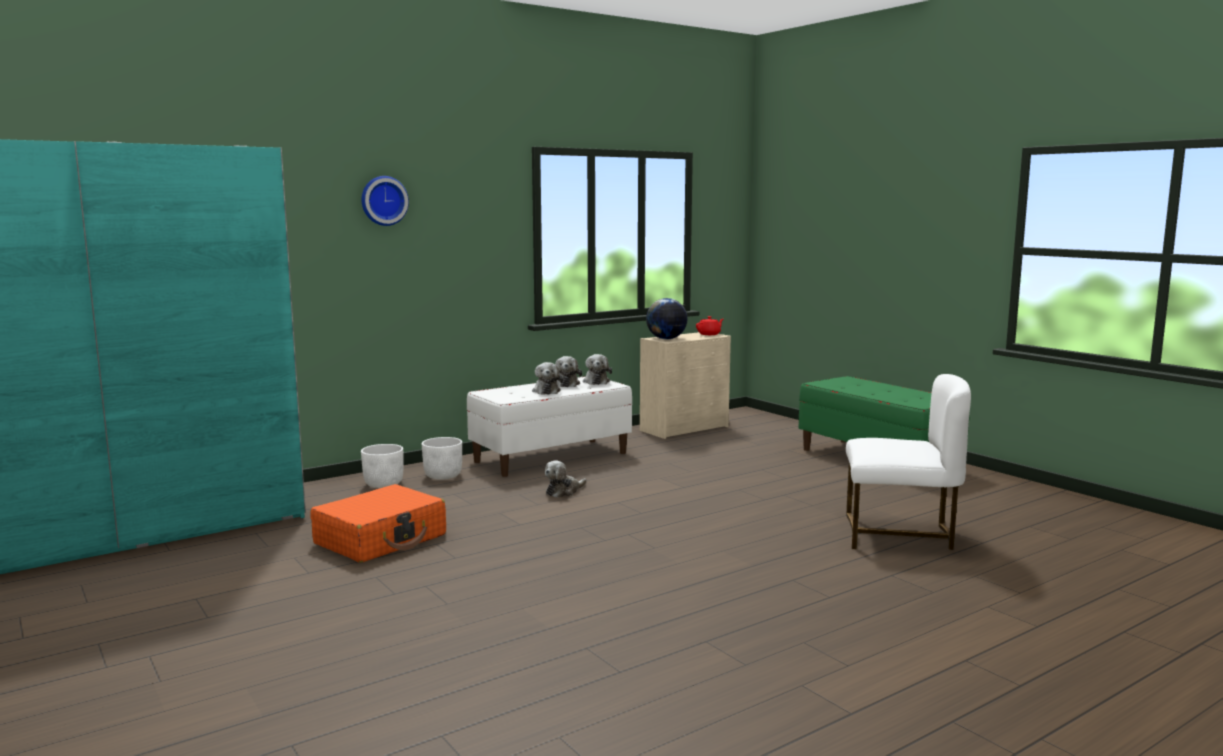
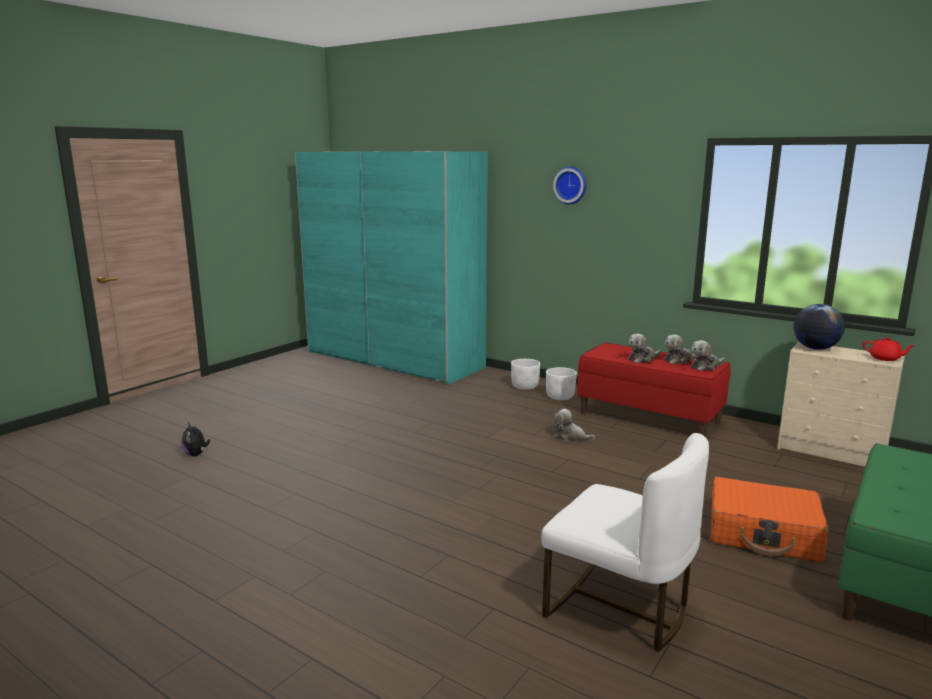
camera: 70 degrees right, 5 degrees up
(343, 729) = (196, 454): none -> plush toy
(381, 539) = (428, 408): orange suitcase -> orange suitcase (763, 533)
(551, 457) = (649, 418): white bench -> red bench
(898, 535) = (619, 608): white chair -> white chair turned 45 degrees counterclockwise

